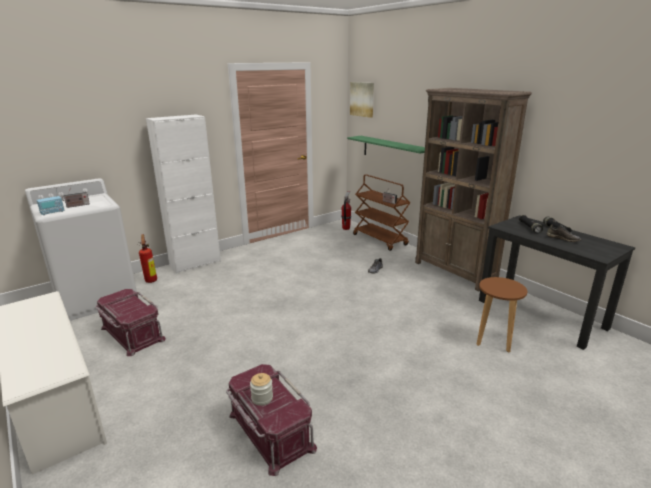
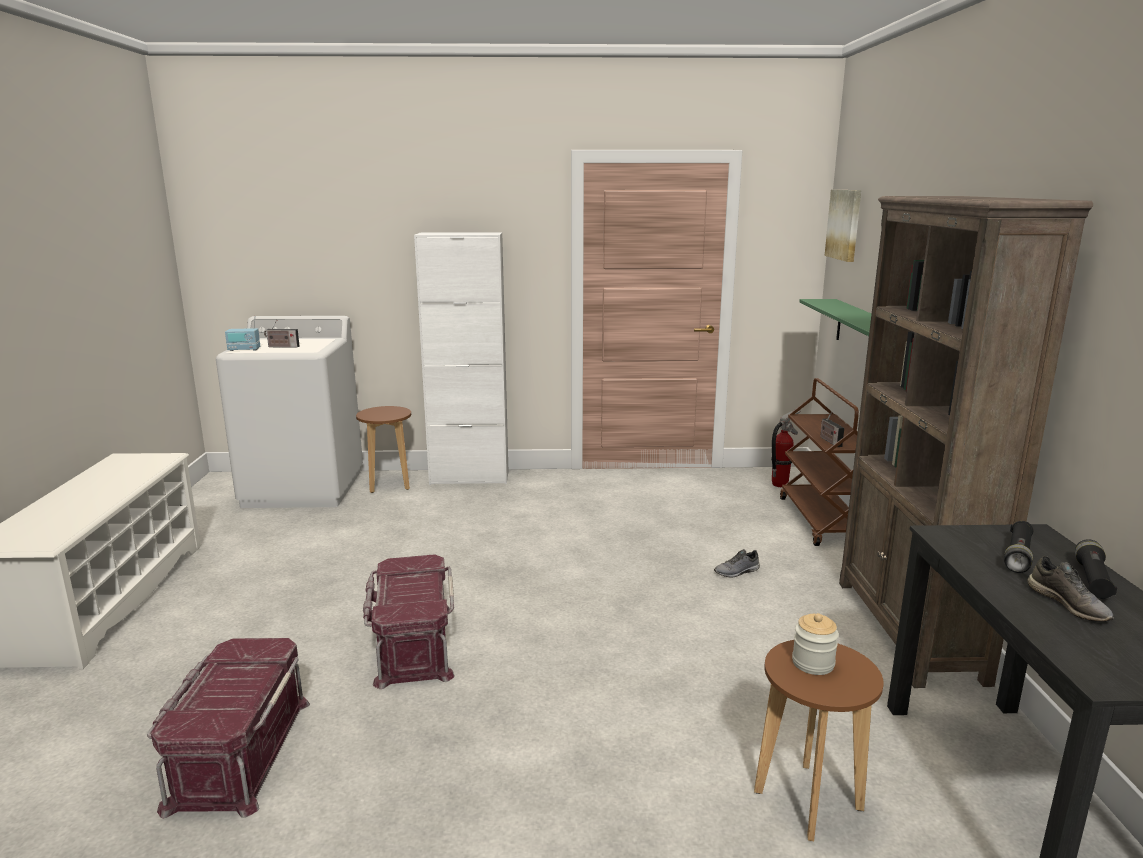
camera: 35 degrees right, 5 degrees down
(131, 334) = (277, 547): red storage box -> red storage box (412, 644)
(151, 280) = (389, 484): fire extinguisher -> brown stool
(262, 398) = (219, 684): jar -> jar (813, 663)

